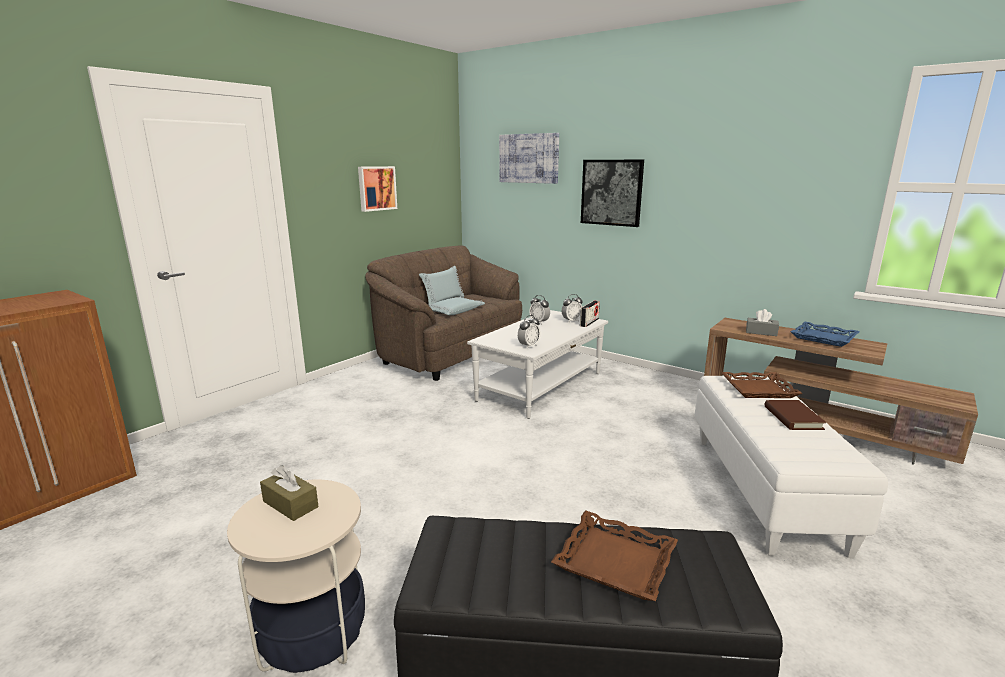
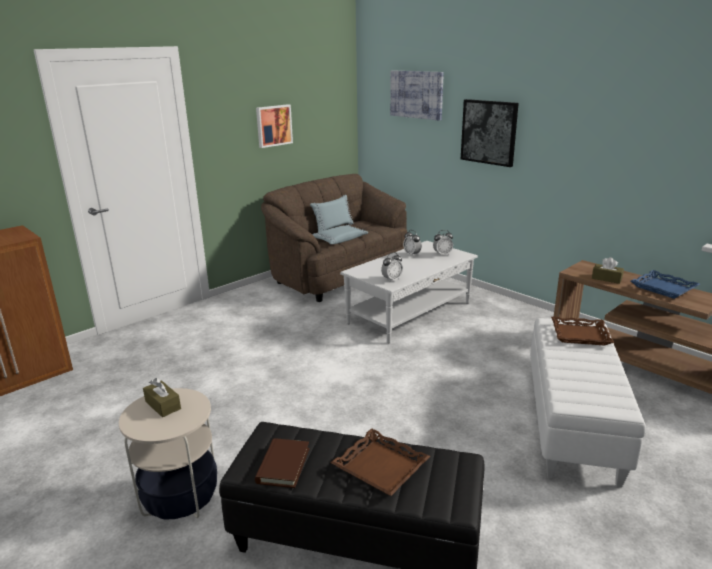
camera: 10 degrees right, 5 degrees up
(589, 322) = (458, 256): radio -> none
(761, 332) = (606, 278): grey tissue box -> brown tissue box
(793, 418) = (594, 364): brown book -> brown book (283, 465)

